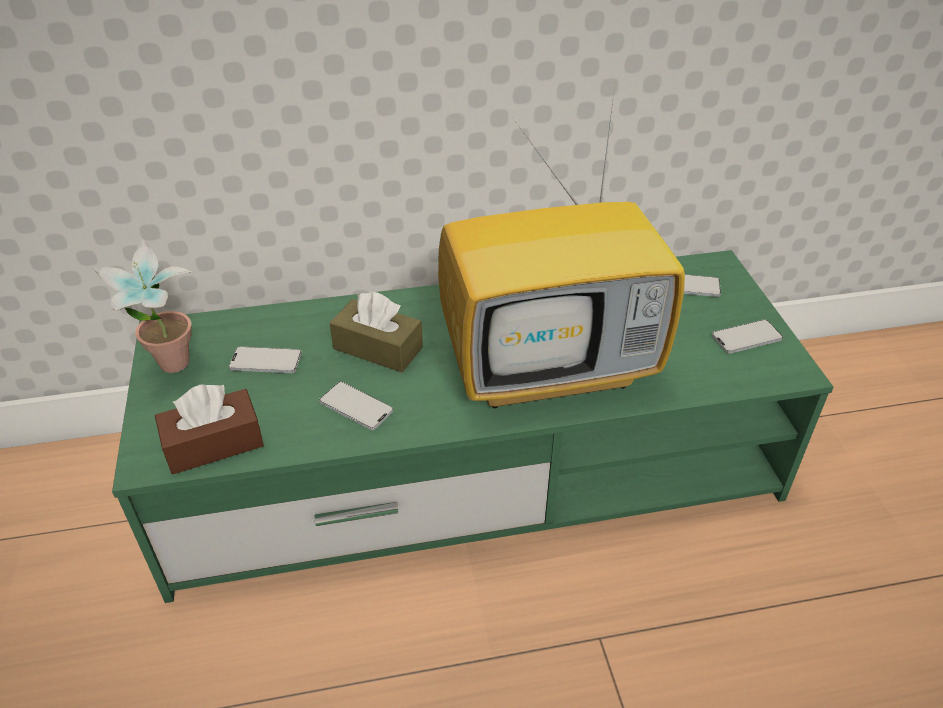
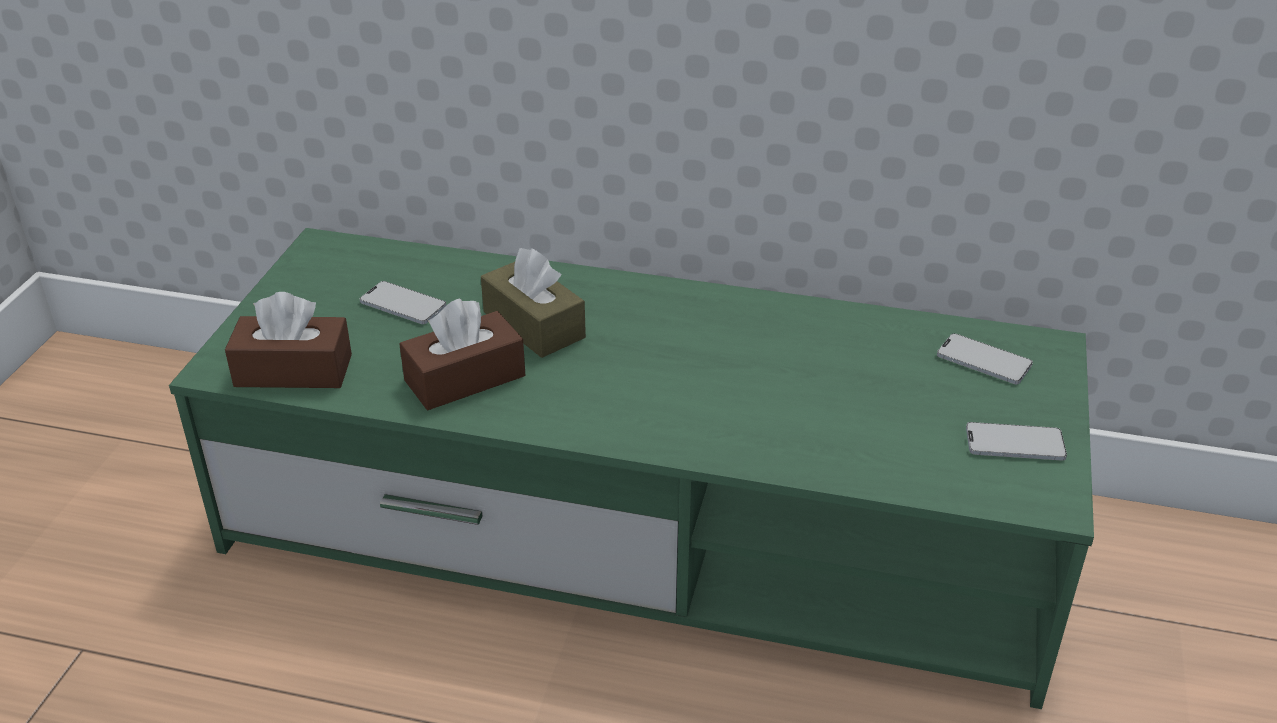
camera: 25 degrees right, 5 degrees down
(172, 371) = (302, 287): potted plant -> none
(356, 407) = (465, 378): phone -> brown tissue box
(552, 367) = (724, 403): television -> none

